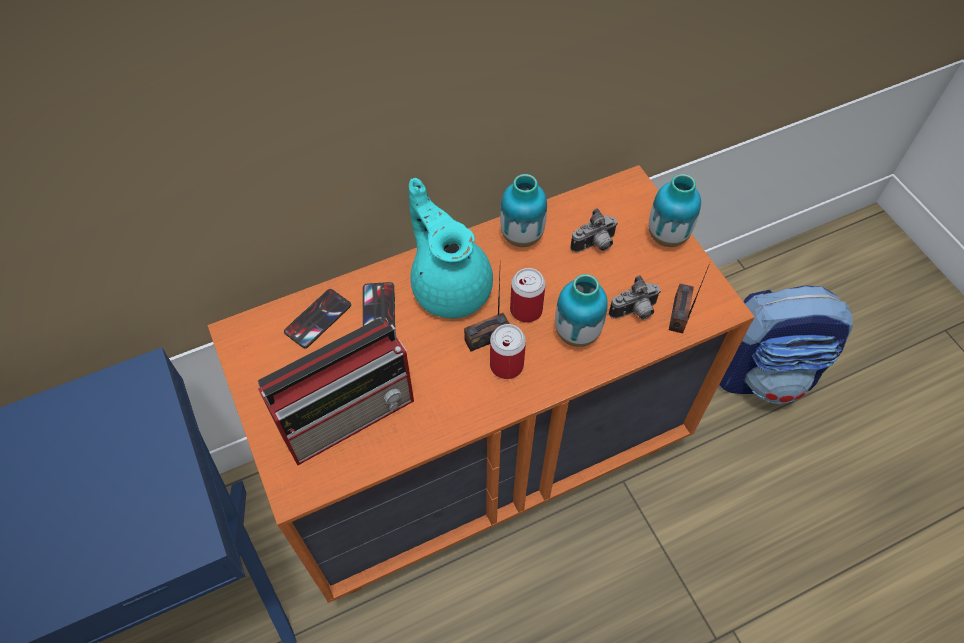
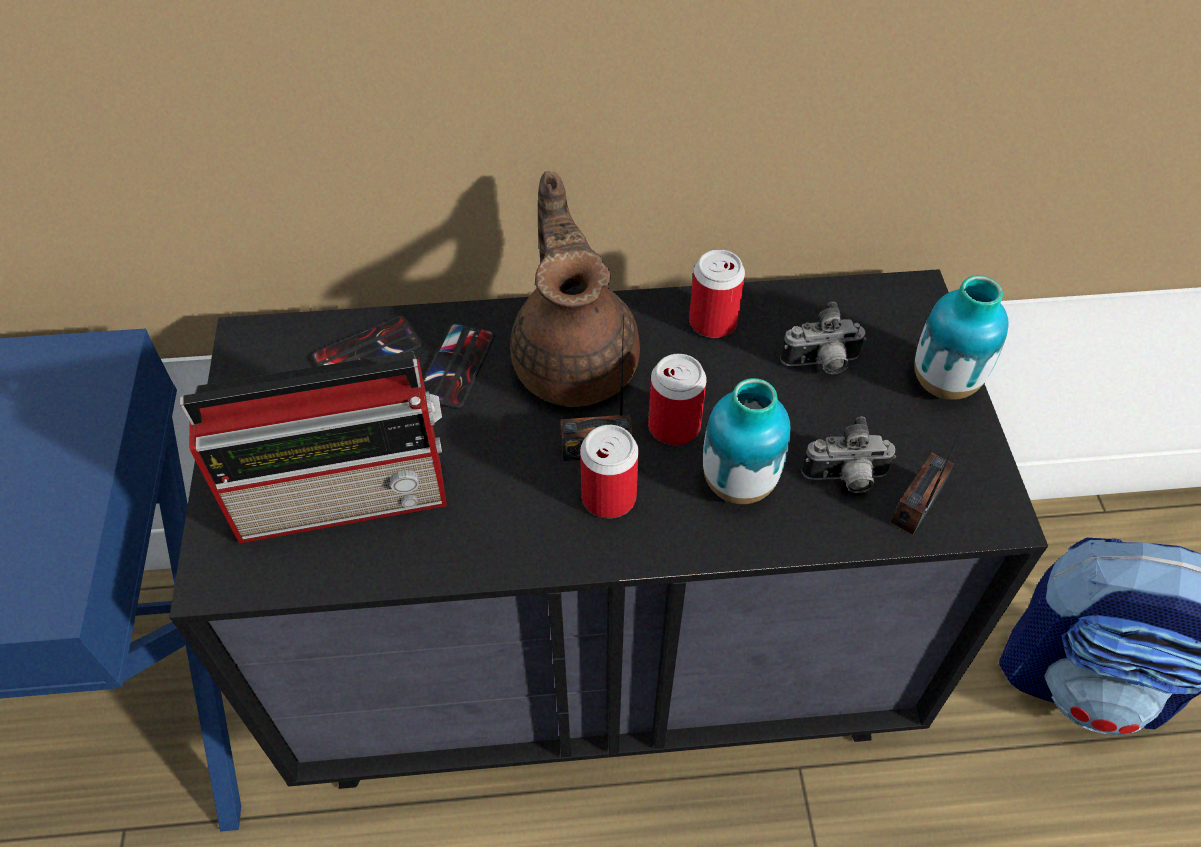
camera: 20 degrees right, 5 degrees down
(450, 286) = (575, 360): turquoise teapot -> brown teapot
(483, 456) = (603, 659): orange dresser -> black dresser
(521, 236) = (713, 321): vase -> can

